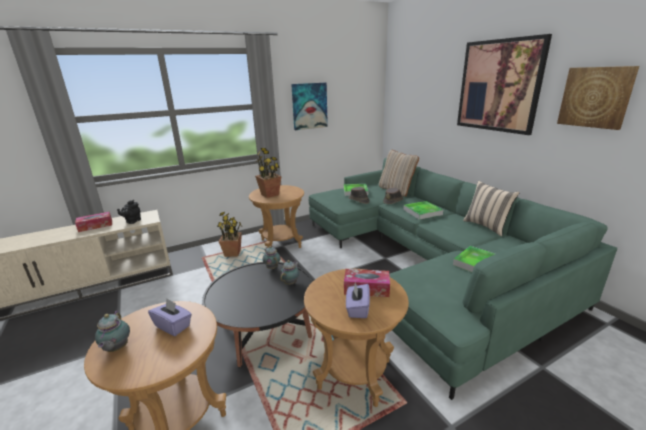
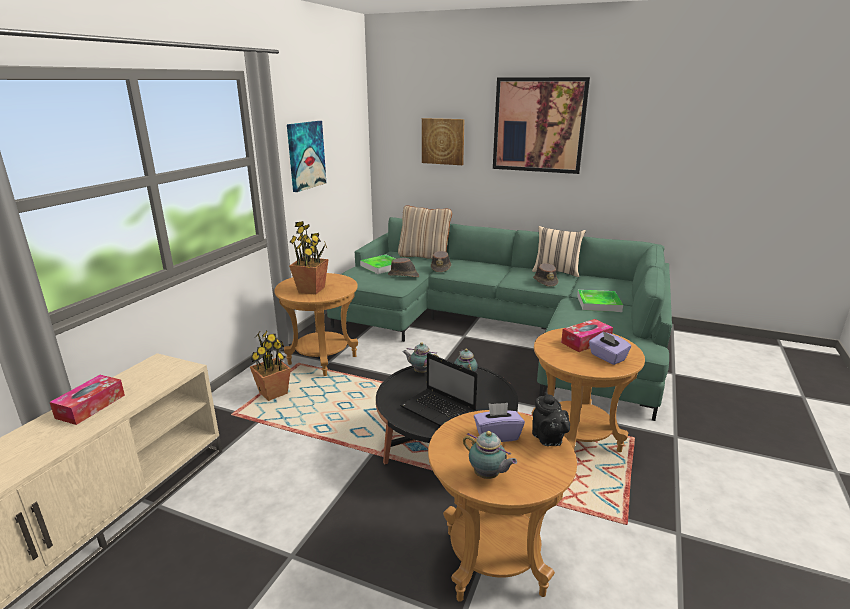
camera: 40 degrees left, 0 degrees up
(132, 221) = (153, 379): black teapot -> black teapot (548, 439)
(238, 297) = (439, 410): none -> laptop
(422, 212) = (486, 272): tray -> none
(460, 231) = (545, 281): none -> brown hat
(595, 97) = (634, 136): picture -> picture (443, 141)

